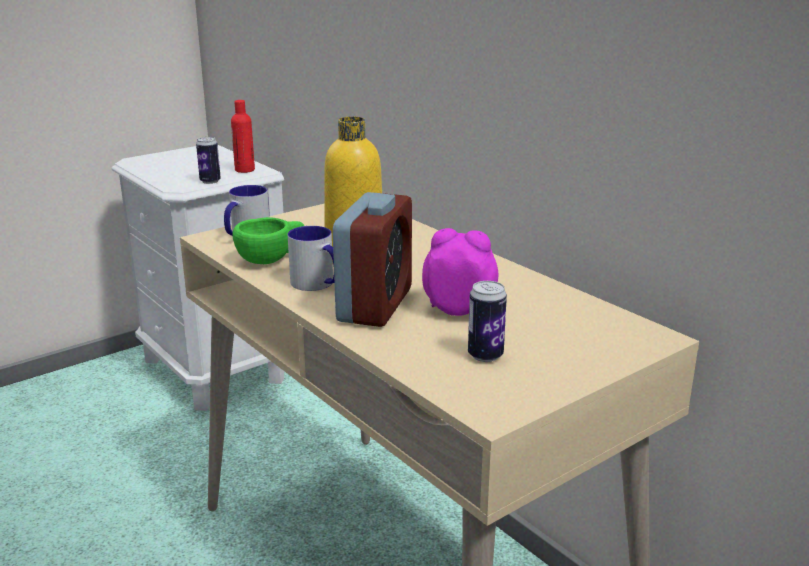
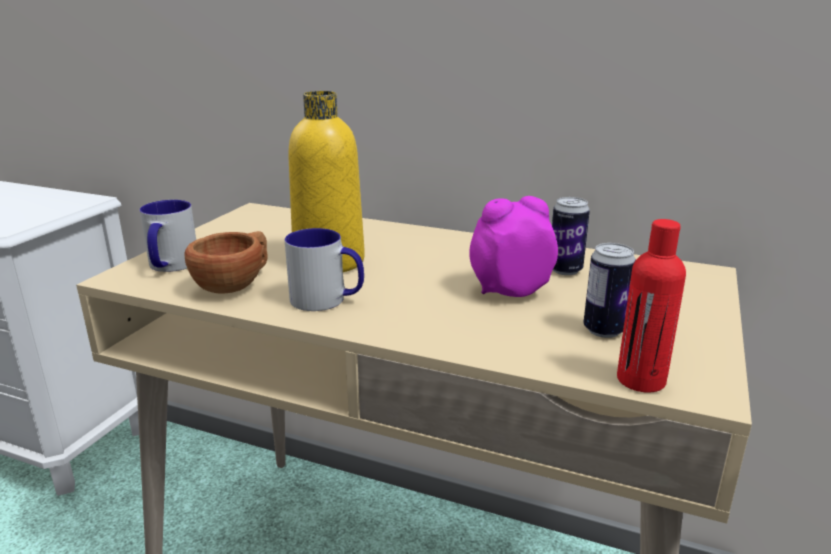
camera: 30 degrees left, 0 degrees up
(210, 181) = (33, 219): can -> can (565, 270)
(244, 170) = (67, 201): red bottle -> red bottle (641, 380)
(272, 260) = (236, 285): green cup -> brown cup
(375, 305) = (421, 307): alarm clock -> none

